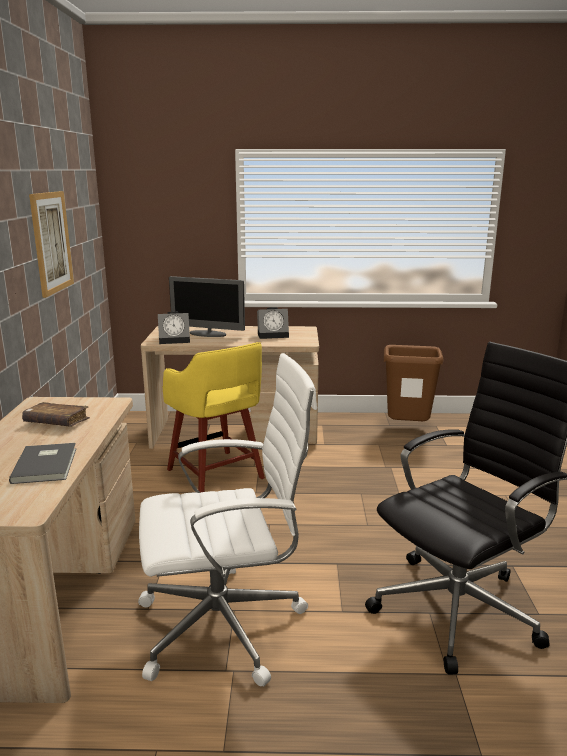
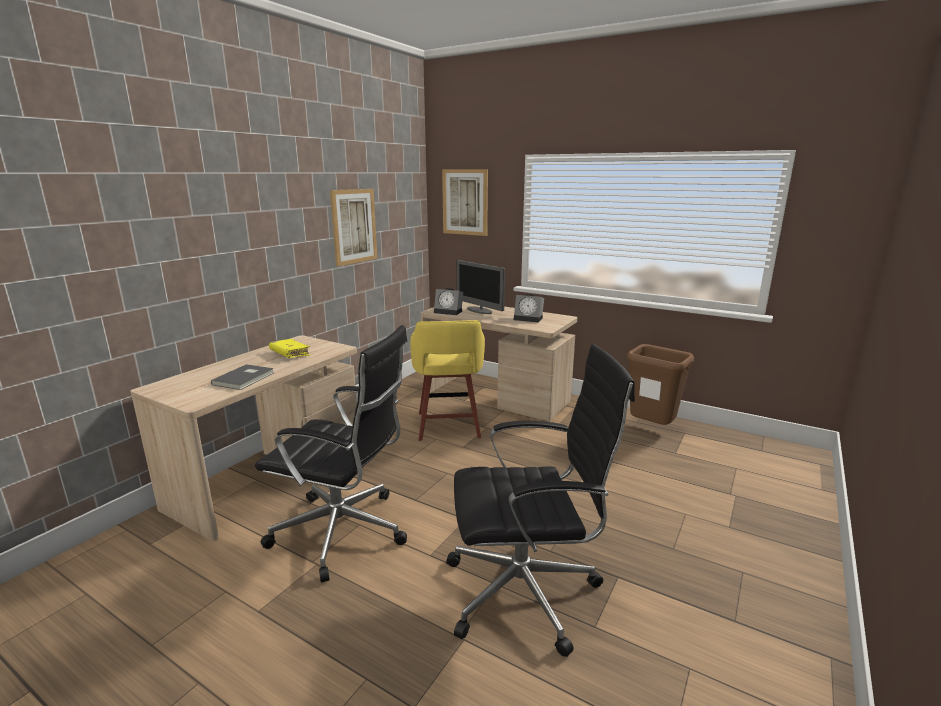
camera: 30 degrees right, 0 degrees up
(56, 422) = (290, 354): brown book -> yellow book
(157, 206) = (465, 202): none -> picture
(226, 625) = (344, 532): white office chair -> black office chair

